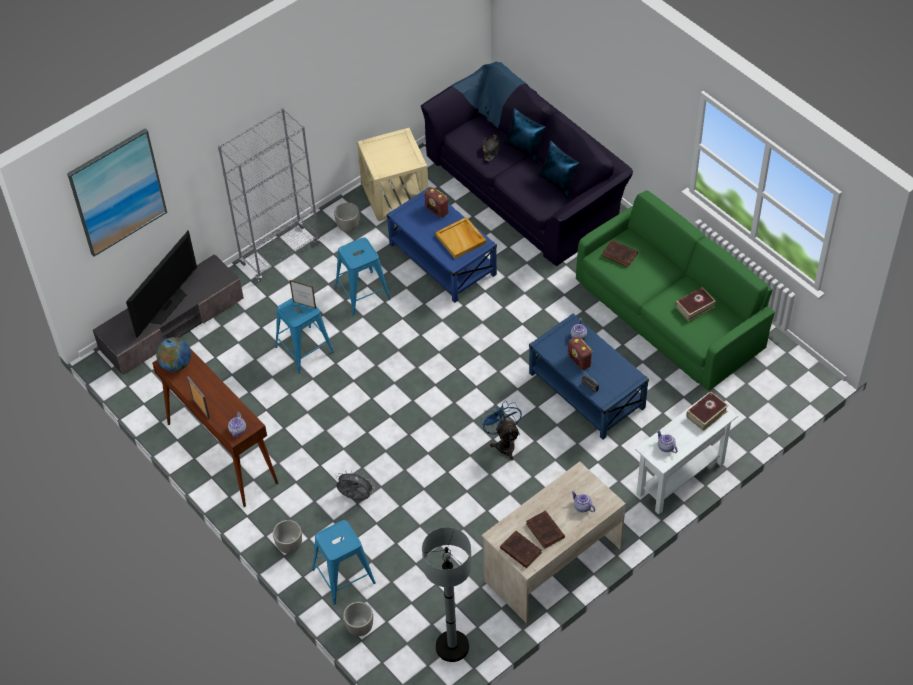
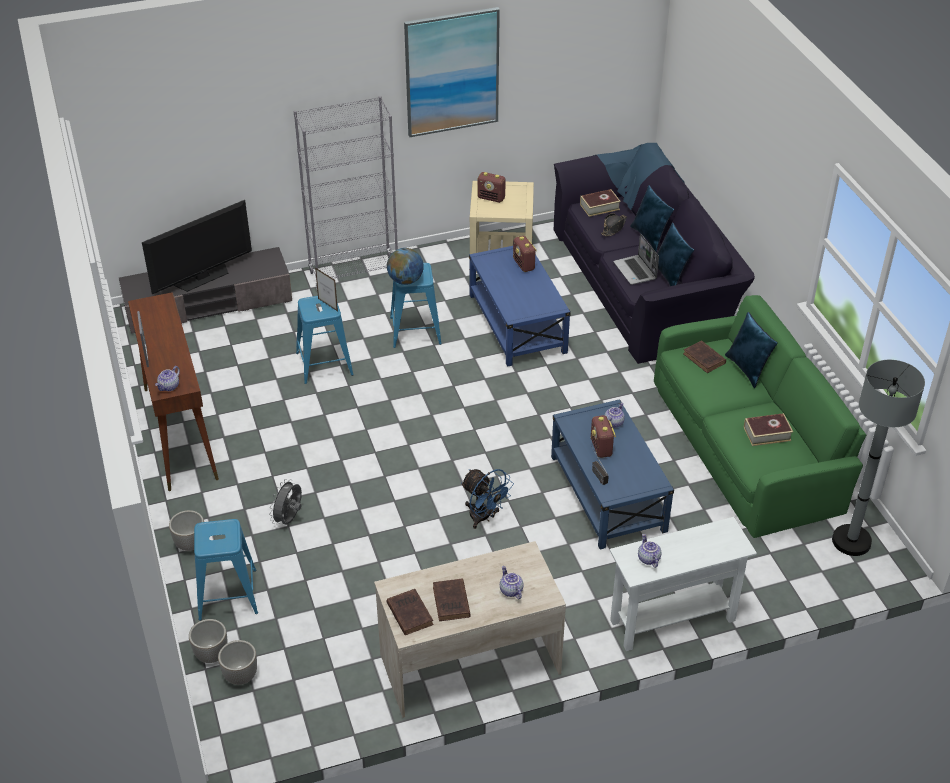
camera: 20 degrees right, 10 degrees down
(117, 192) = (165, 119): picture -> picture (452, 72)
(176, 364) = (150, 309): globe -> globe (405, 280)
(348, 227) = (436, 269): planter -> planter (240, 676)
(355, 497) = (289, 519): grey fan -> grey fan turned 105 degrees counterclockwise
(382, 155) = (491, 198): none -> radio
(452, 646) = (302, 713): grey floor lamp -> grey floor lamp (851, 541)
(461, 239) = (534, 297): beige tray -> none
(504, 443) = (484, 518): blue fan -> blue fan turned 135 degrees clockwise
(529, 188) = (635, 271): none -> laptop
(656, 253) = (748, 369): none -> blue pillow
(706, 414) = (717, 539): book -> book (599, 207)

